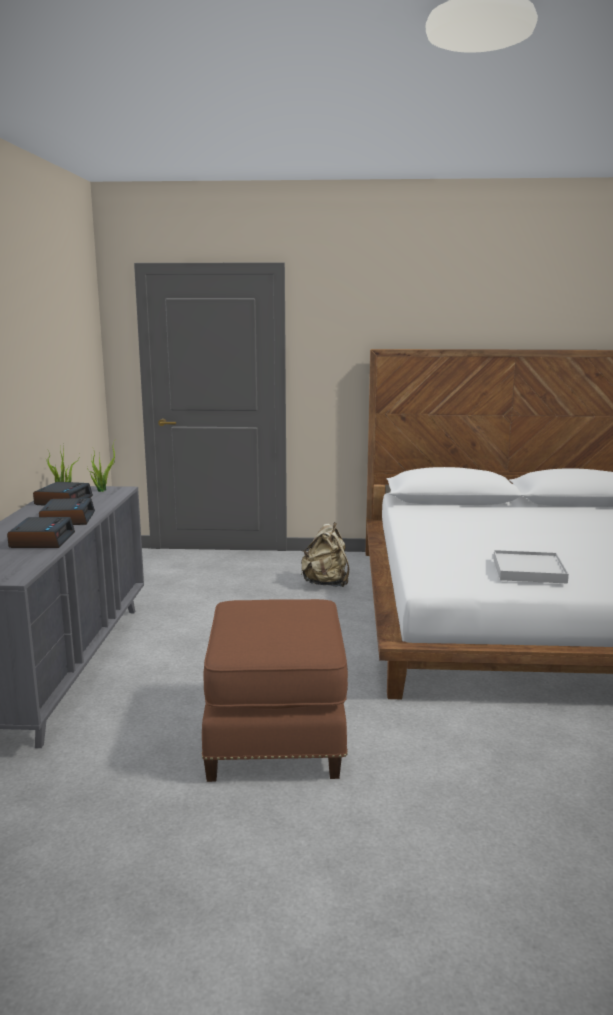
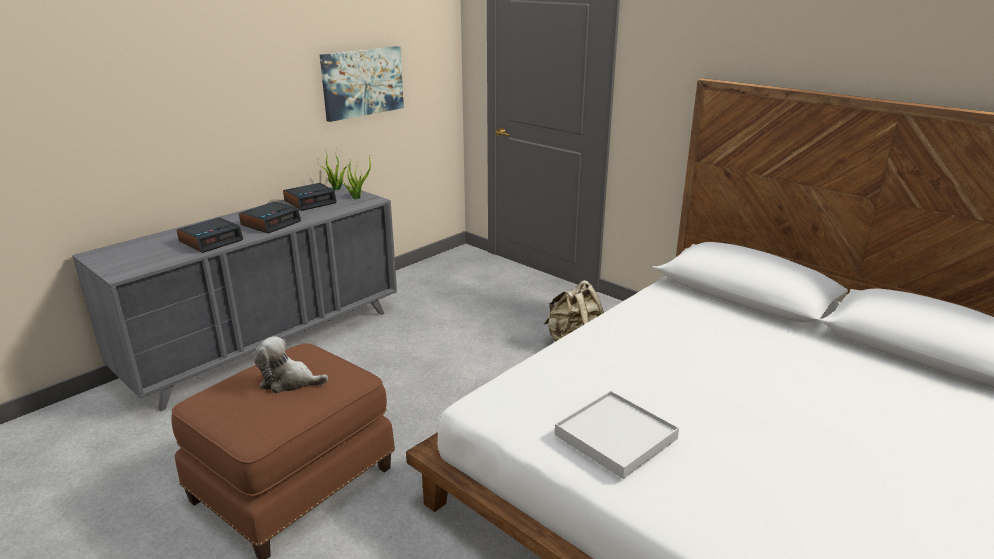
camera: 40 degrees right, 10 degrees up
(59, 378) = (362, 82): none -> picture
(277, 617) = (289, 382): none -> plush toy

